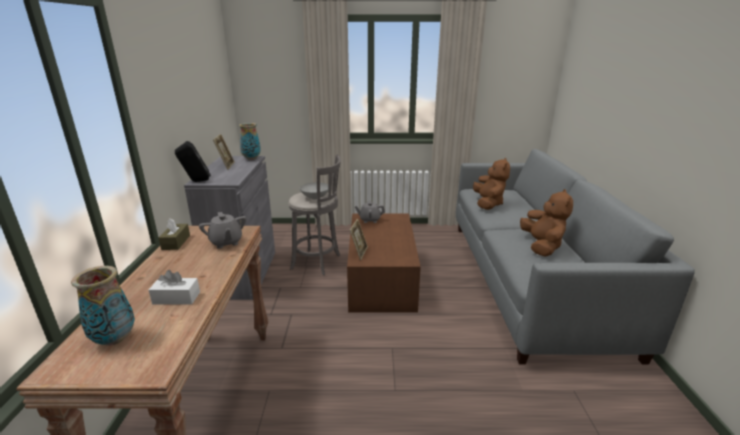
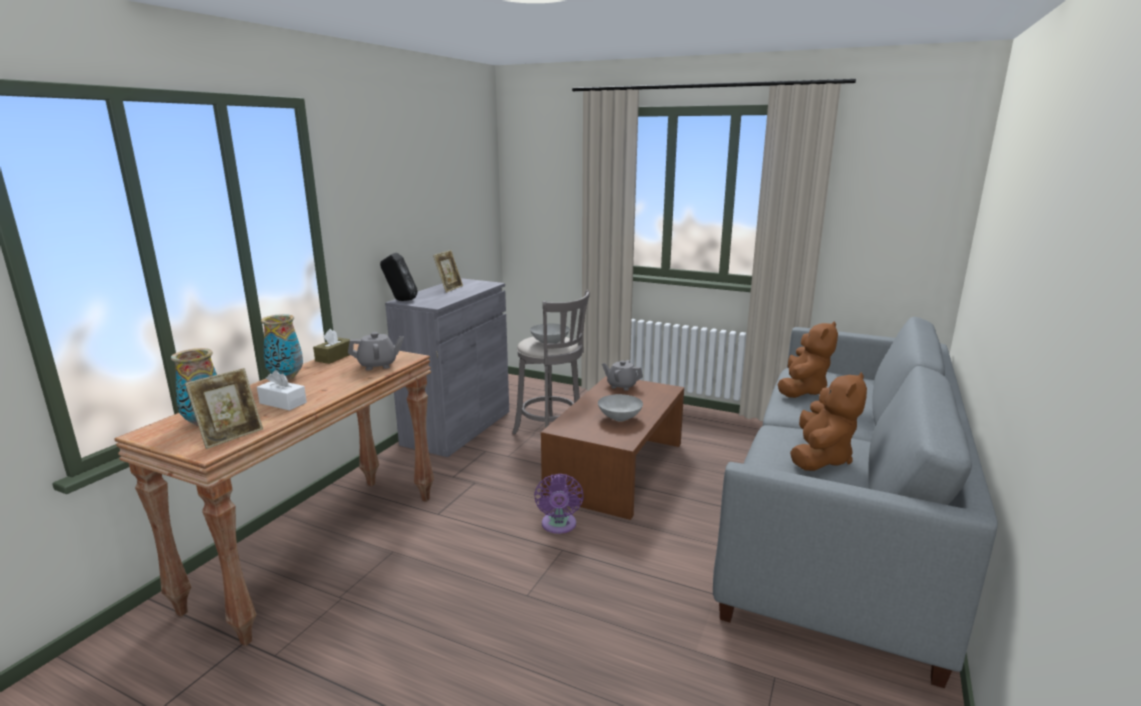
camera: 25 degrees right, 5 degrees down
(226, 242) = (378, 365): grey teapot -> grey teapot turned 105 degrees counterclockwise
(251, 158) = (486, 284): vase -> vase (286, 377)
(359, 252) = (570, 420): picture frame -> picture frame (231, 436)
(376, 330) = (558, 526): none -> purple fan
(390, 244) = (619, 418): none -> grey bowl

